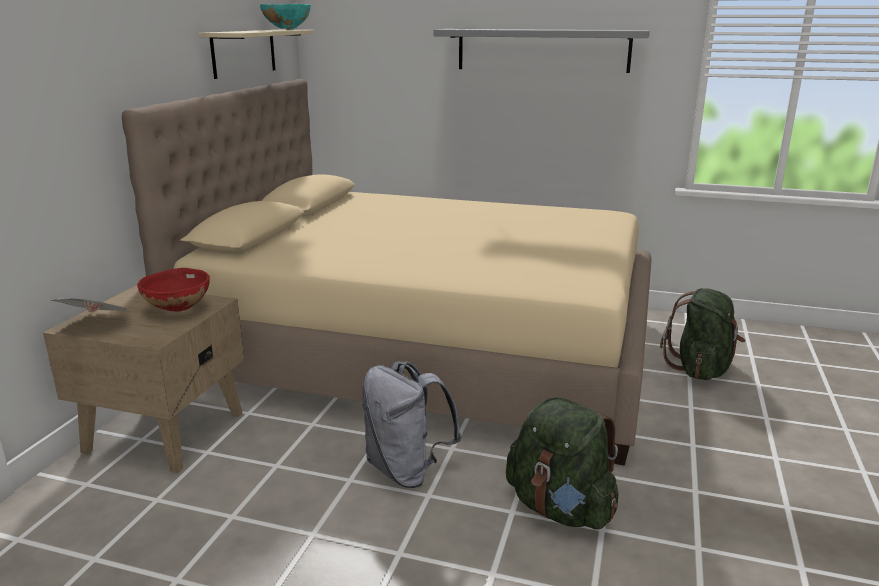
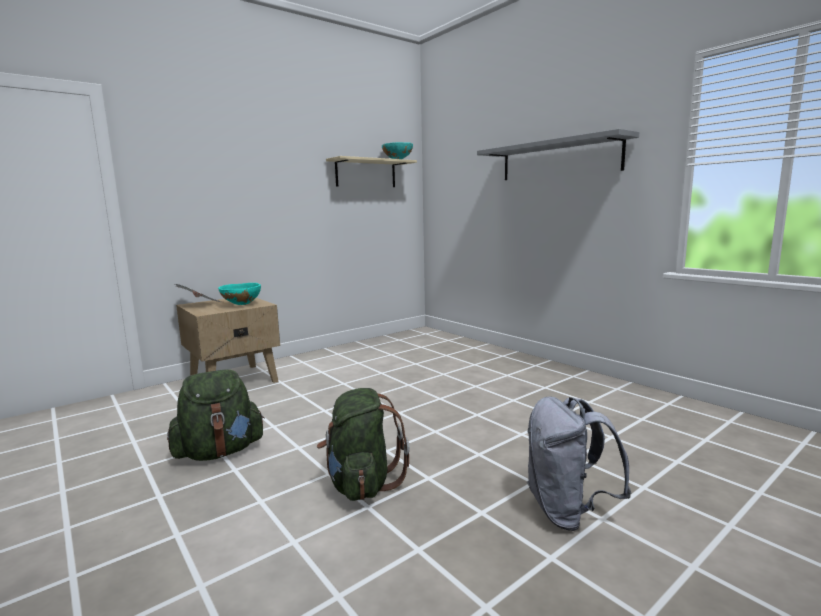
camera: 35 degrees right, 10 degrees down
(178, 309) = (241, 305): red bowl -> turquoise bowl
(407, 470) = (309, 431): grey backpack -> grey backpack (568, 512)
(426, 350) = (424, 375): beige bed -> none
(700, 369) = (630, 435): green backpack -> green backpack (220, 452)

